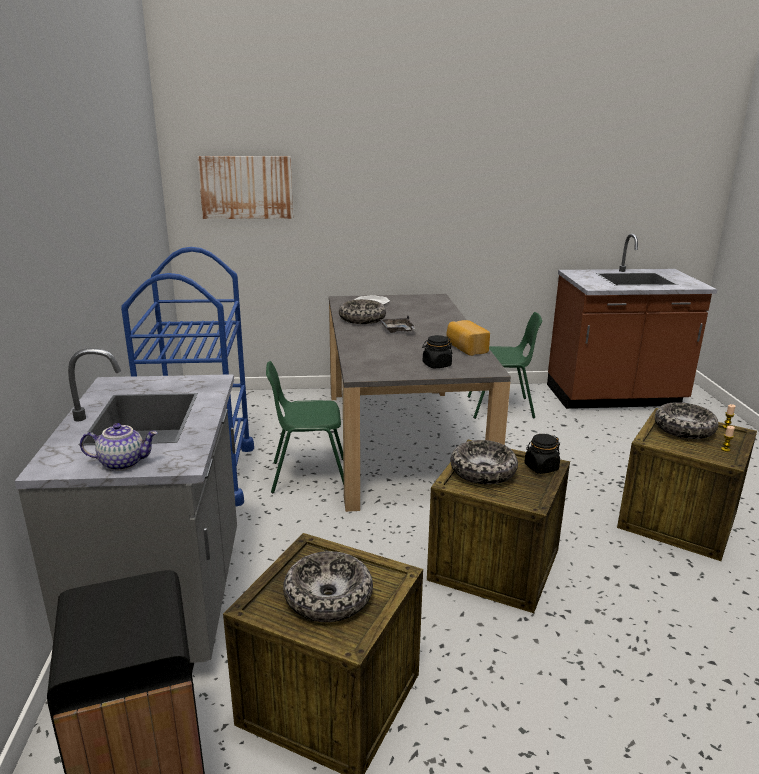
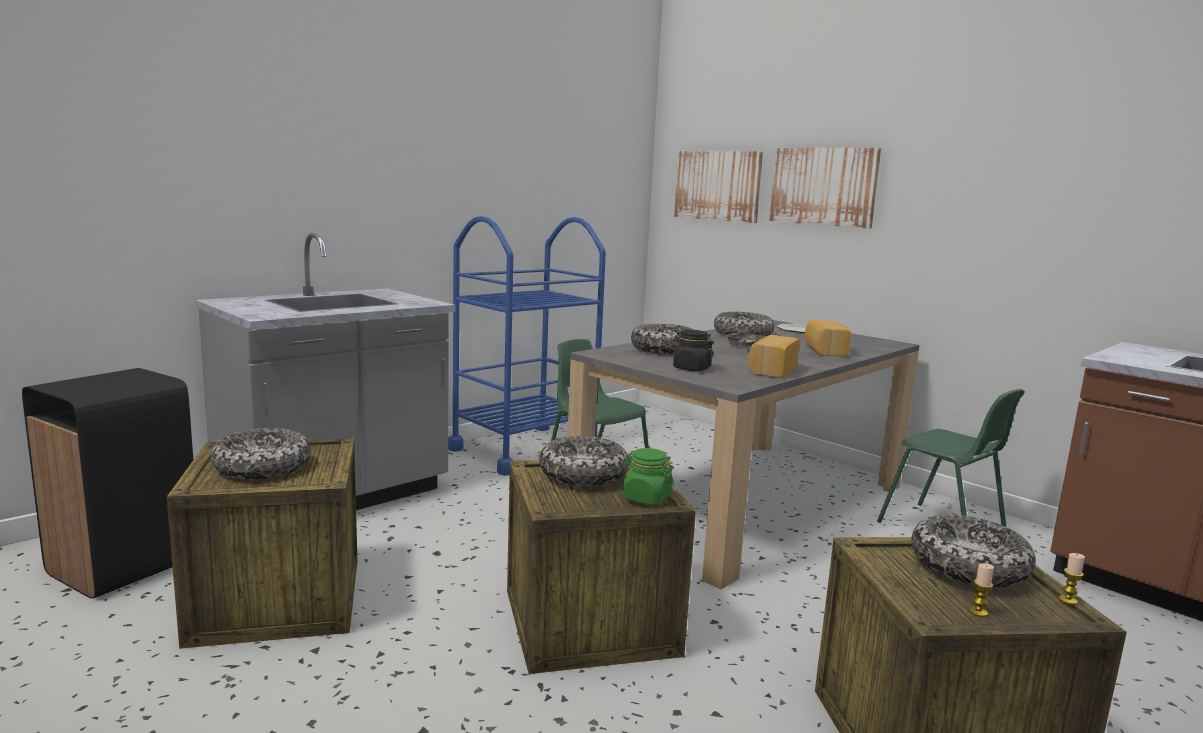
camera: 50 degrees right, 10 degrees down
(123, 463) = (247, 308): teapot -> none
(352, 185) = (823, 186): none -> picture
(375, 354) = (664, 349): none -> bowl
(433, 318) = (824, 351): none -> bread
(541, 467) = (646, 498): black jar -> green jar

